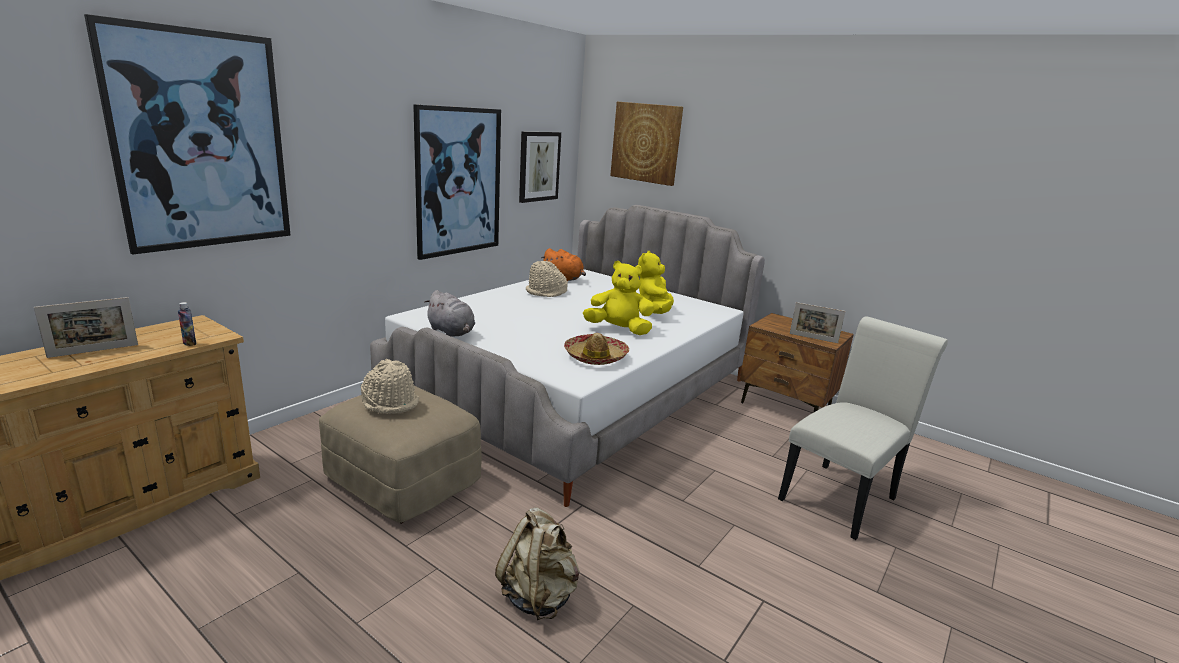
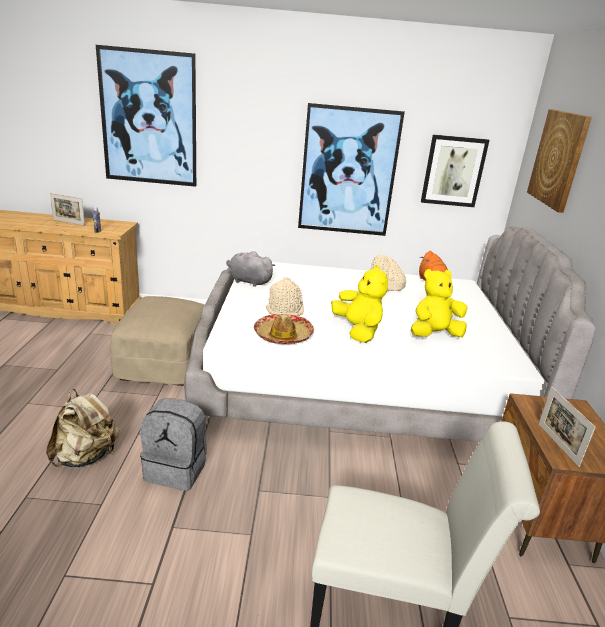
camera: 55 degrees right, 5 degrees up
(390, 403) = (156, 305): beige hat -> beige hat (285, 310)
(452, 332) = (248, 281): grey plush toy -> grey plush toy turned 105 degrees clockwise
(617, 536) = (176, 469): none -> grey backpack

